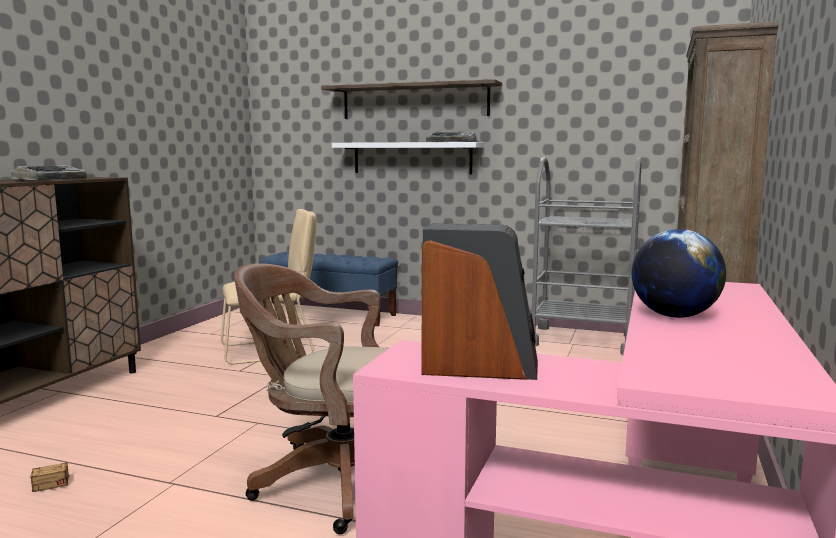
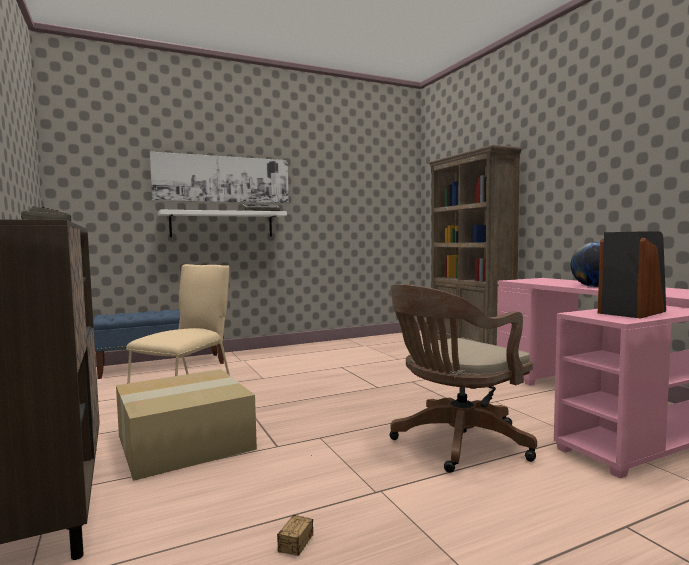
camera: 45 degrees left, 5 degrees down
(184, 387) = (186, 441): none -> cardboard box
(414, 101) = (223, 179): shelf -> picture
(582, 340) = (365, 343): grey cart -> none

